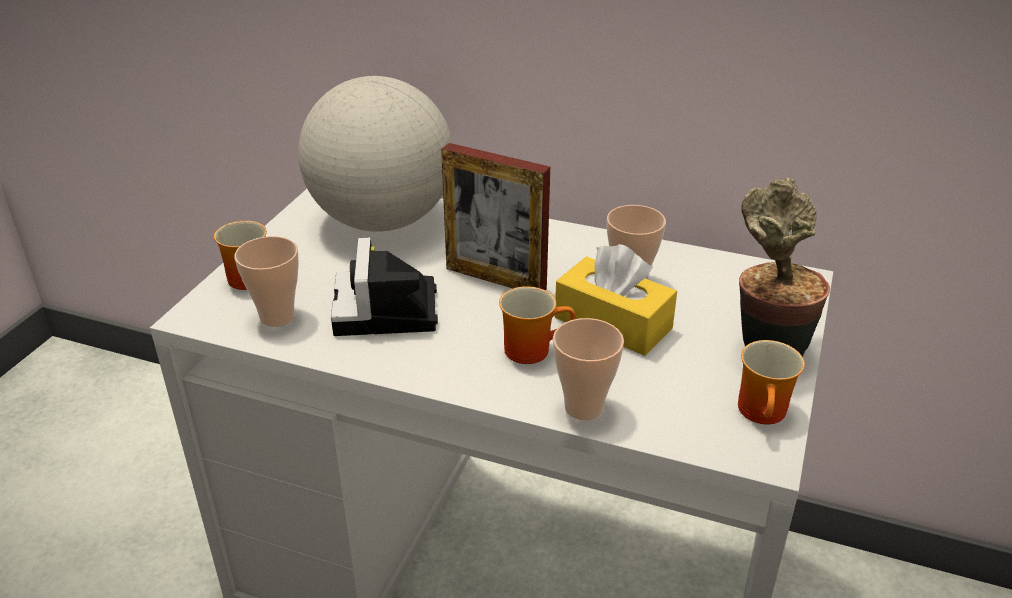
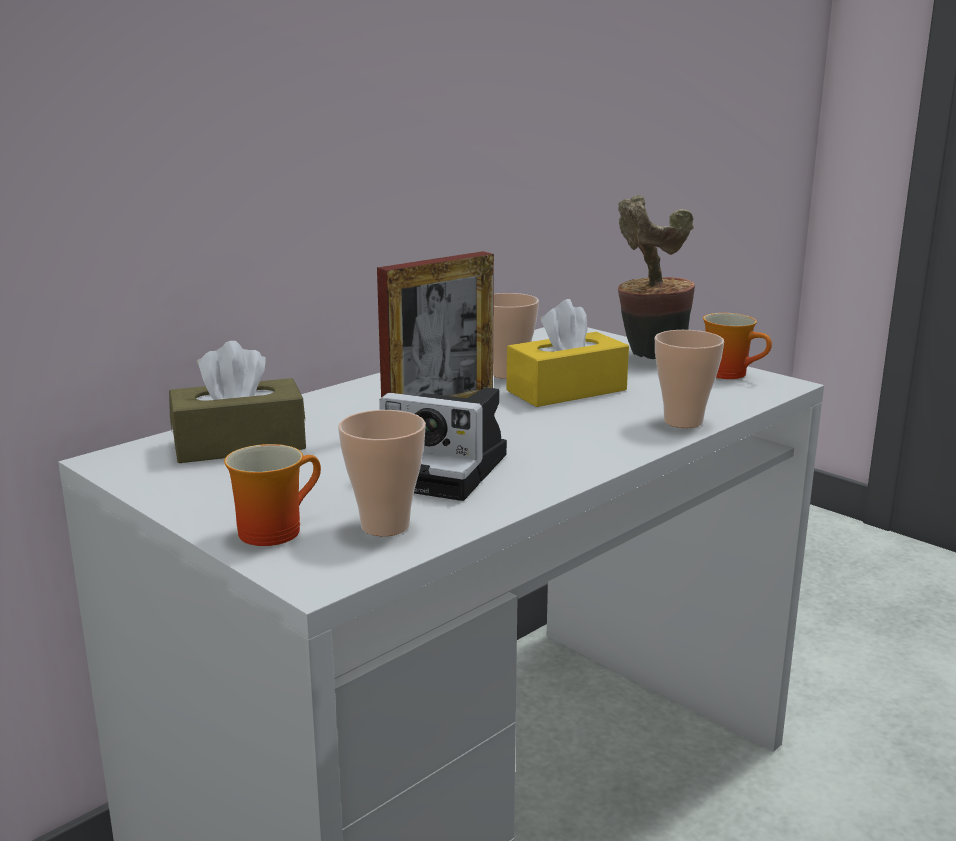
camera: 65 degrees left, 15 degrees down
(382, 221) = (239, 444): globe -> brown tissue box
(531, 348) = (576, 423): mug -> none

